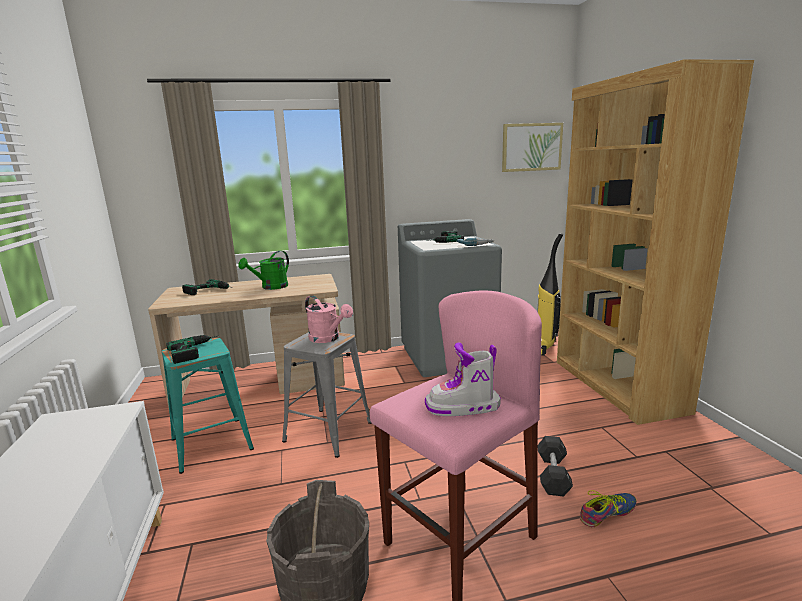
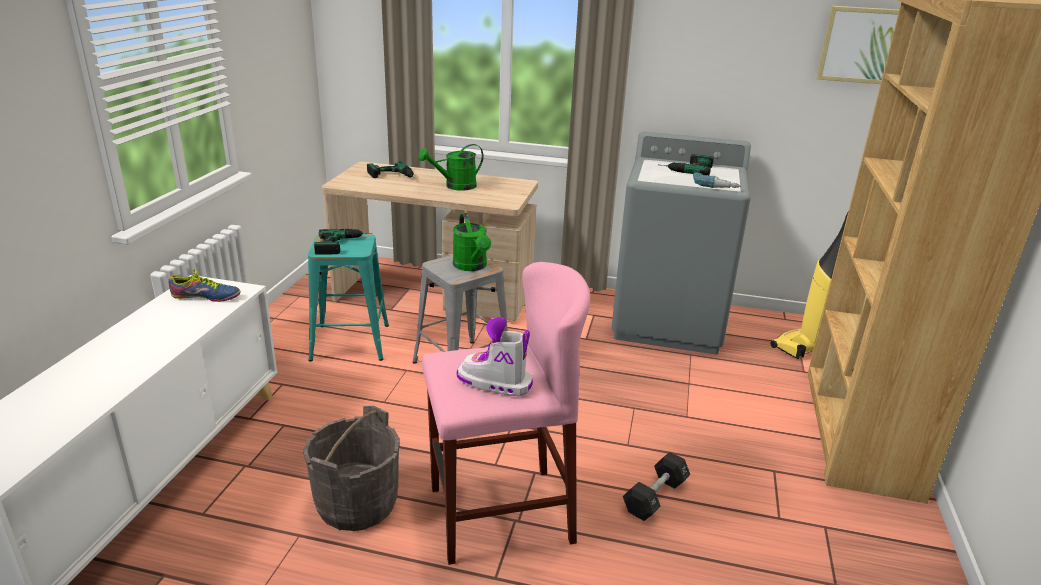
camera: 25 degrees right, 10 degrees up
(328, 339) = (472, 266): pink watering can -> green watering can
(607, 513) = (673, 555): shoe -> shoe (206, 296)

